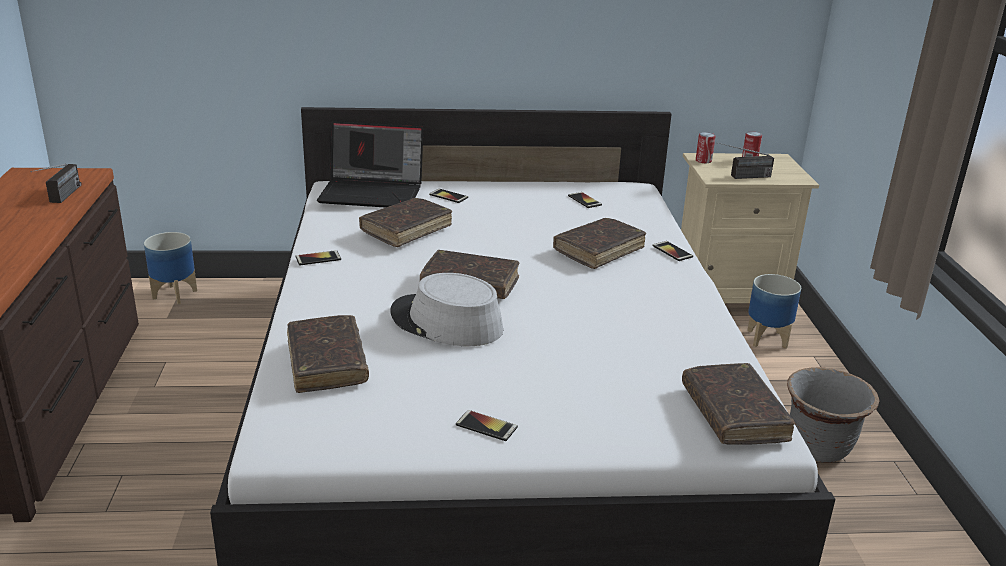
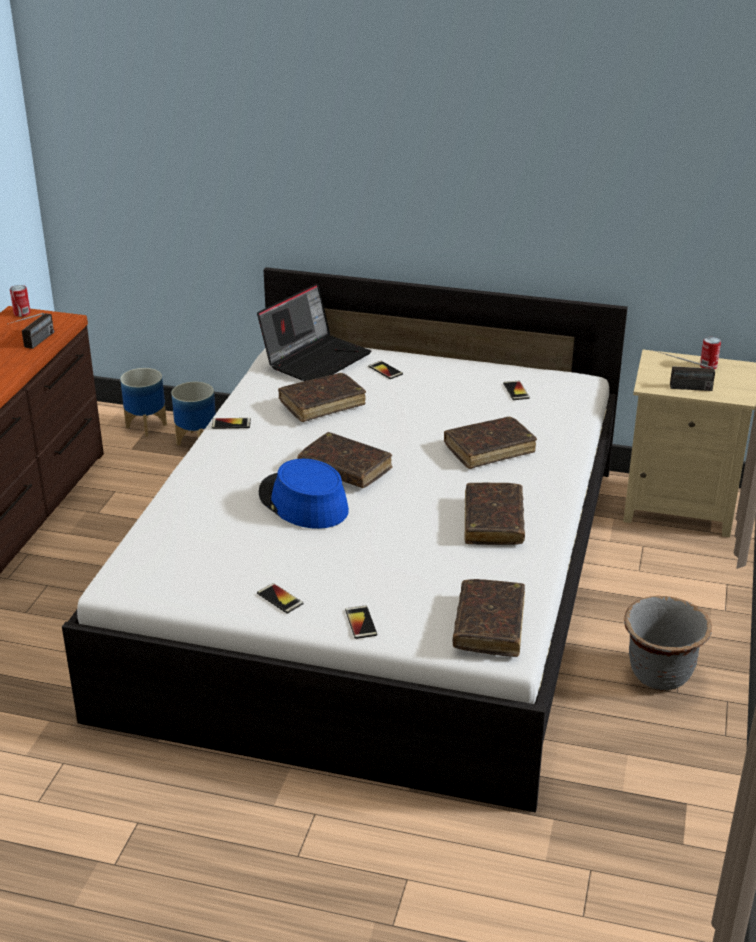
camera: 20 degrees right, 5 degrees up
(327, 363) = (187, 524): brown book -> brown book (493, 522)
(373, 192) = (316, 358): laptop -> laptop turned 75 degrees counterclockwise
(446, 322) = (303, 502): grey hat -> blue hat
(672, 251) = (560, 460): phone -> phone (361, 622)
(703, 160) = (655, 362): can -> can (22, 313)
(766, 338) = (689, 557): planter -> planter (197, 440)

